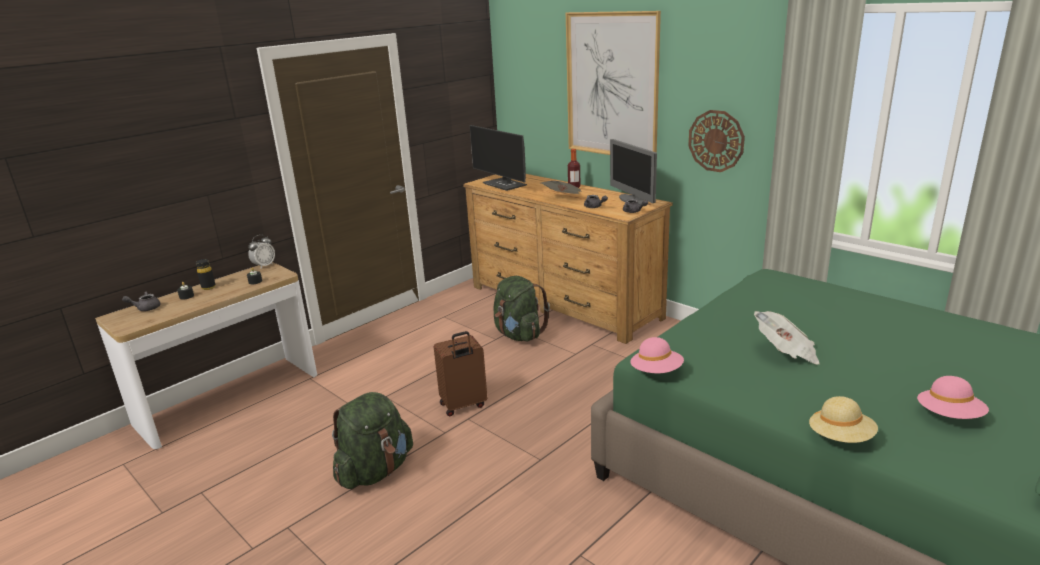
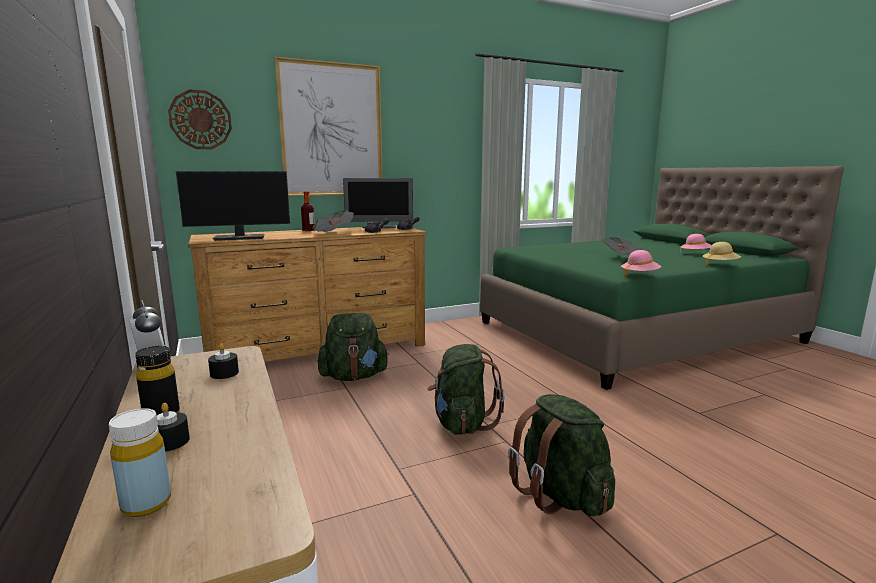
camera: 70 degrees left, 10 degrees down
(145, 308) = (146, 504): grey teapot -> yellow bottle
(463, 405) = (462, 424): brown suitcase -> green backpack
(716, 141) = (431, 170): wall clock -> wall clock (200, 120)

